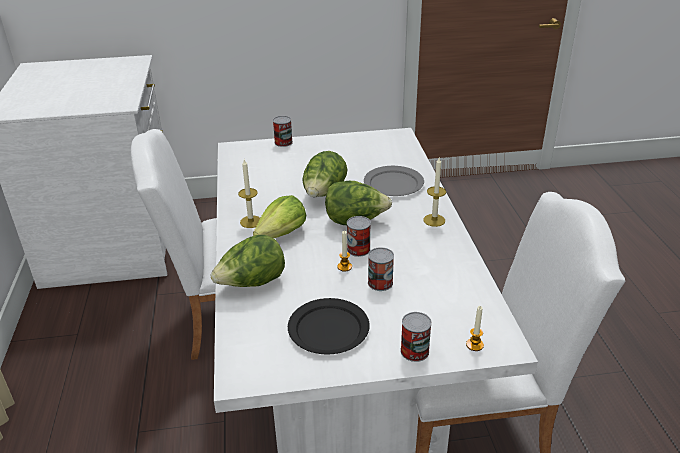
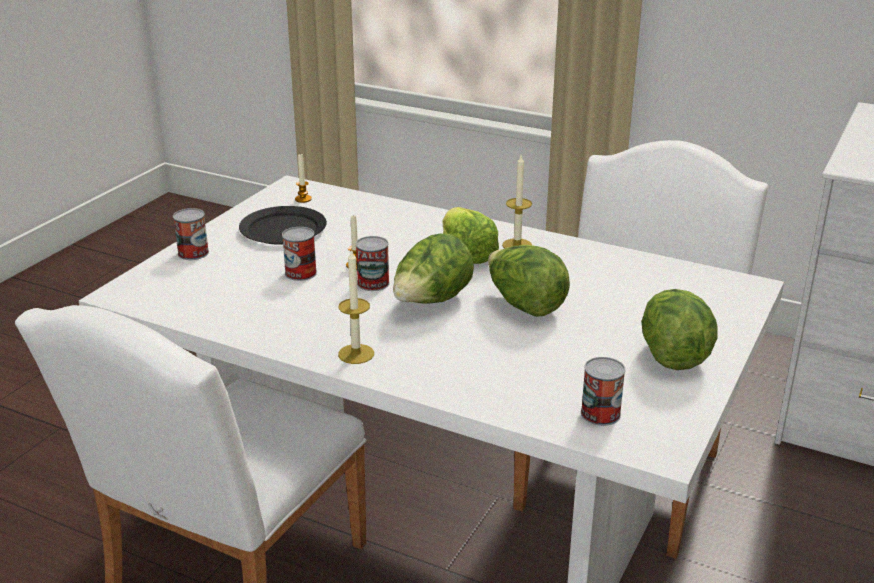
camera: 125 degrees right, 5 degrees down
(252, 284) = (400, 218): lettuce -> lettuce (673, 354)
(283, 142) = (734, 328): can -> can (600, 414)
(394, 184) = (487, 366): grey plate -> none
(474, 345) = (148, 280): candle -> candle (303, 199)

